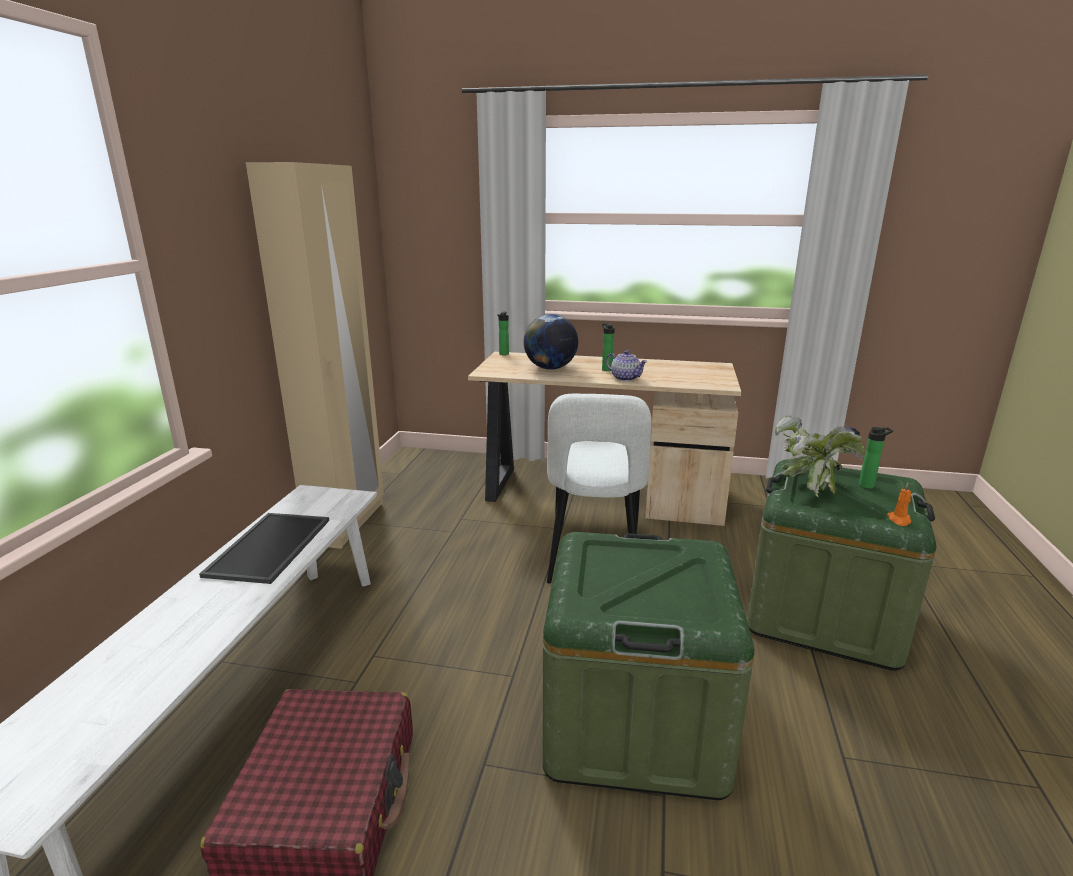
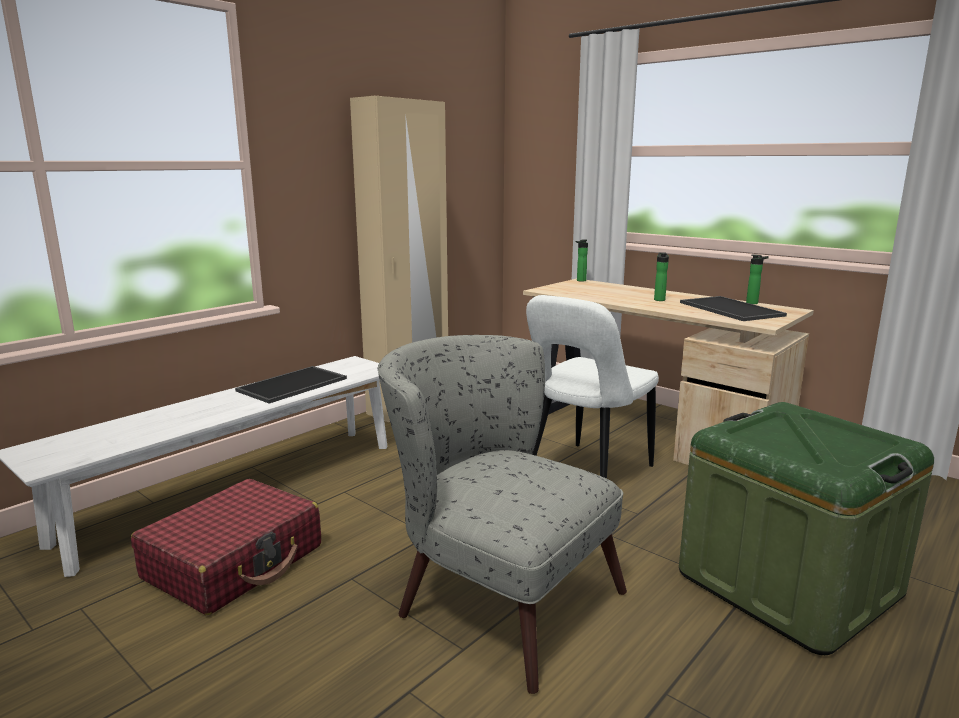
camera: 30 degrees right, 5 degrees down
(550, 368) = (605, 293): globe -> none
(625, 378) = (666, 307): teapot -> none
(634, 720) = (494, 595): green storage box -> grey armchair
(675, 372) = (728, 309): none -> tray
(809, 487) = (772, 426): potted plant -> none
(868, 485) = (851, 438): bottle -> bottle (754, 303)
(899, 520) = (832, 467): orange candle -> none

